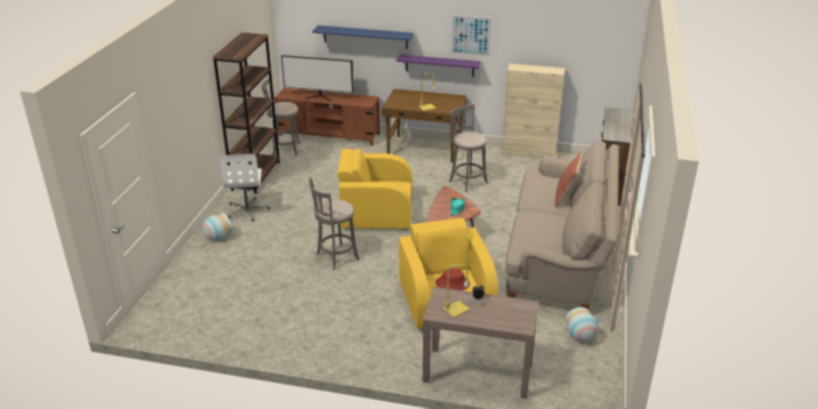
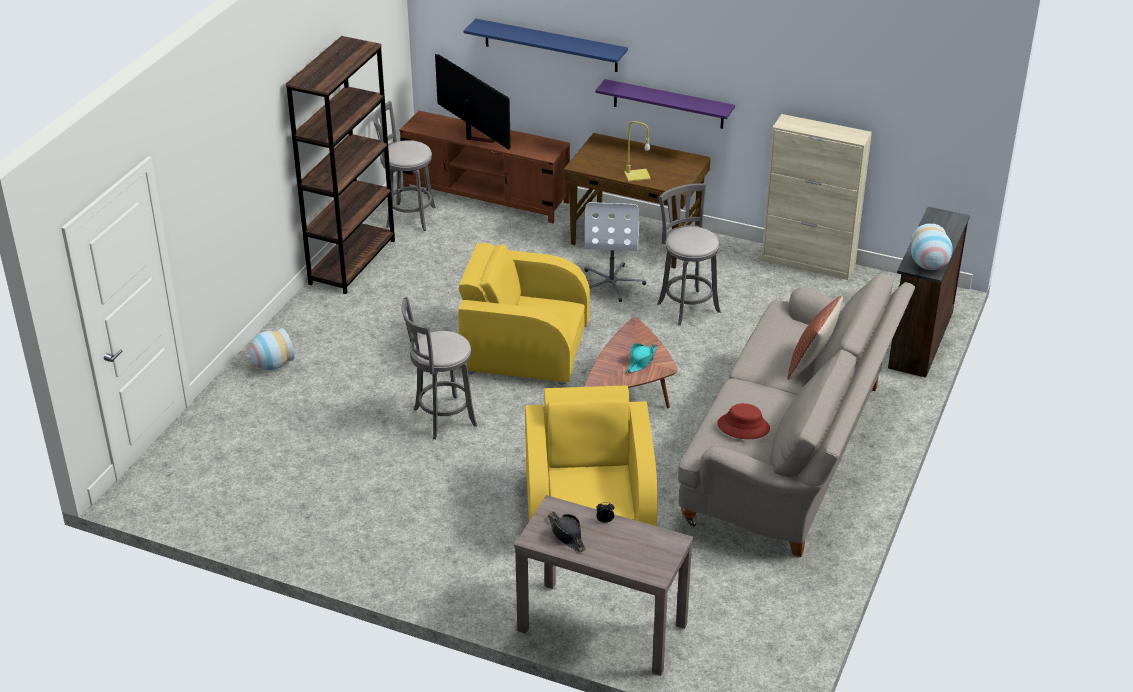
camera: 10 degrees right, 5 degrees up
(247, 210) = (326, 322): white office chair -> white office chair (612, 283)
(320, 97) = (473, 136): television -> television turned 150 degrees counterclockwise
(452, 283) = (595, 486): red hat -> red hat (743, 426)
(456, 309) = (567, 535): yellow table lamp -> black hat
(471, 35) = (720, 62): picture -> none
(581, 337) = (776, 593): vase -> vase (929, 265)

